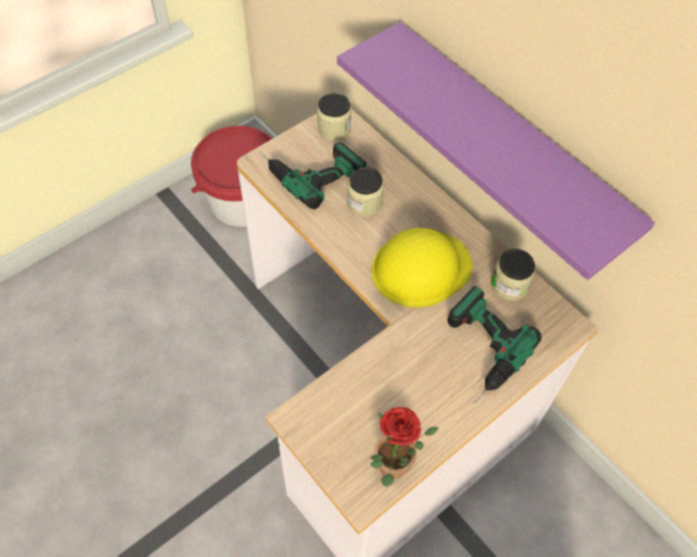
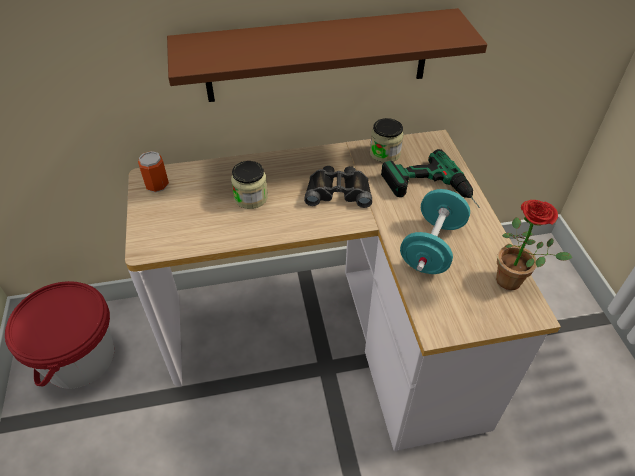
camera: 60 degrees left, 10 degrees down
(309, 168) = (184, 217): power drill -> none
(334, 129) = (157, 185): jar -> can
(394, 379) = (432, 247): none -> turquoise dumbbell
(420, 268) = (338, 191): yellow hard hat -> black binoculars
(507, 143) = (317, 56): purple shelf -> brown shelf

